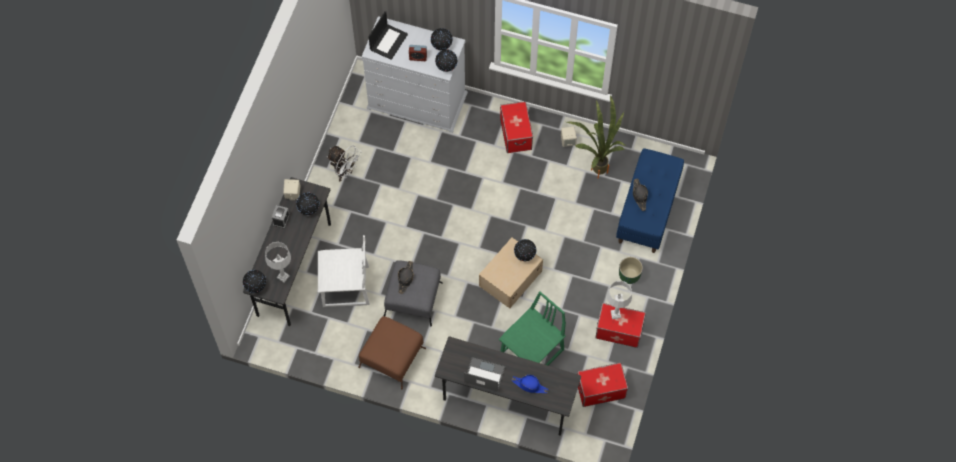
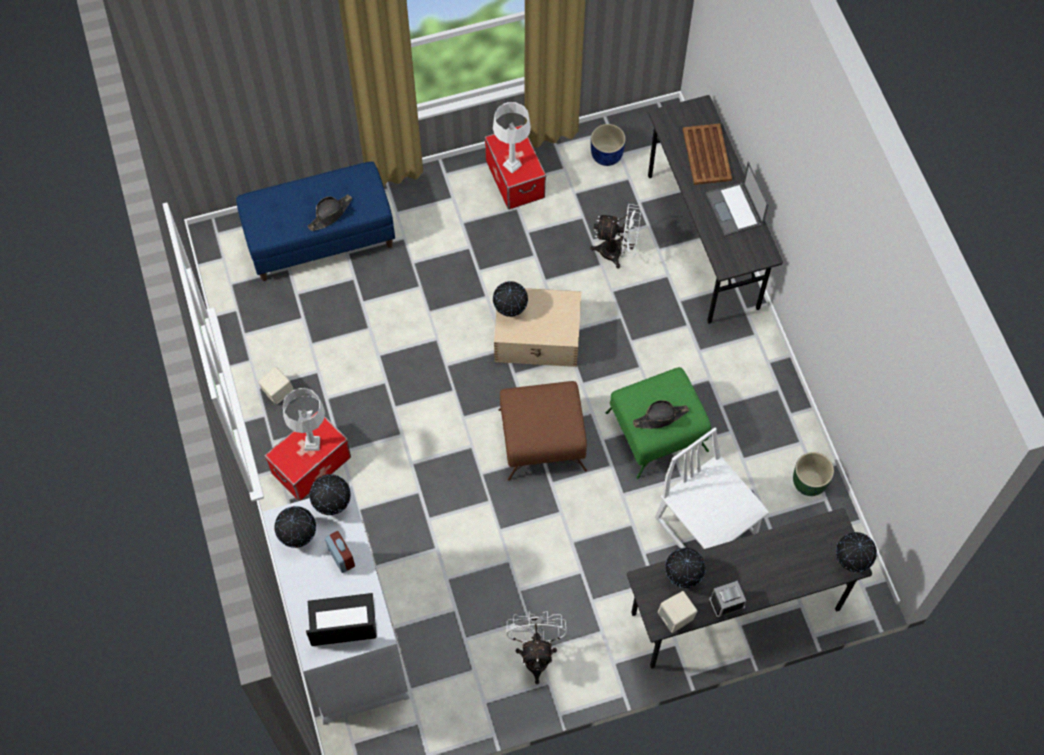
camera: 125 degrees left, 0 degrees up
(283, 277) = (807, 537): grey table lamp -> grey table lamp (312, 443)
(392, 357) = (754, 402): brown ottoman -> brown ottoman (541, 439)
(413, 299) = (656, 431): grey ottoman -> green ottoman
(530, 385) = (707, 154): blue hat -> brown tray
(532, 352) = (617, 252): green chair -> white fan
(598, 166) = (293, 333): potted plant -> none
(600, 390) = (607, 155): storage box -> blue planter
(629, 276) = (431, 209): green planter -> green planter (809, 481)

